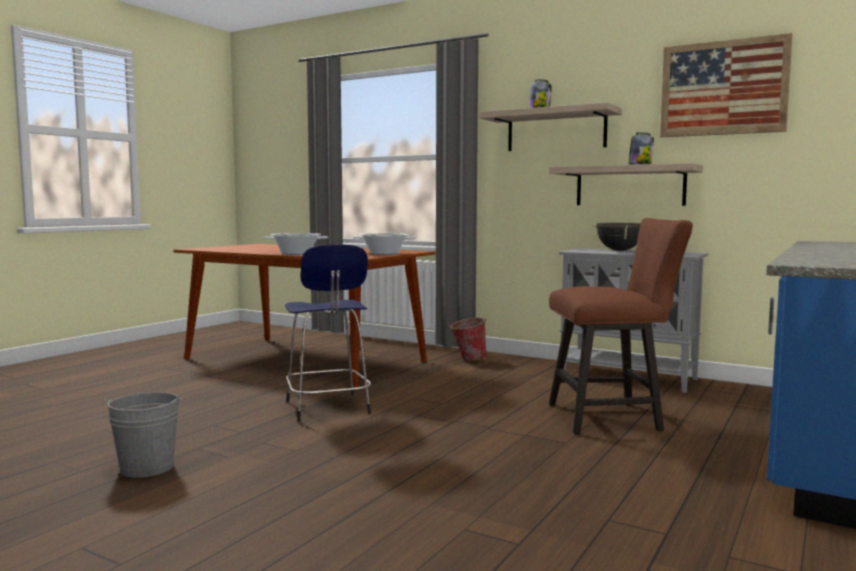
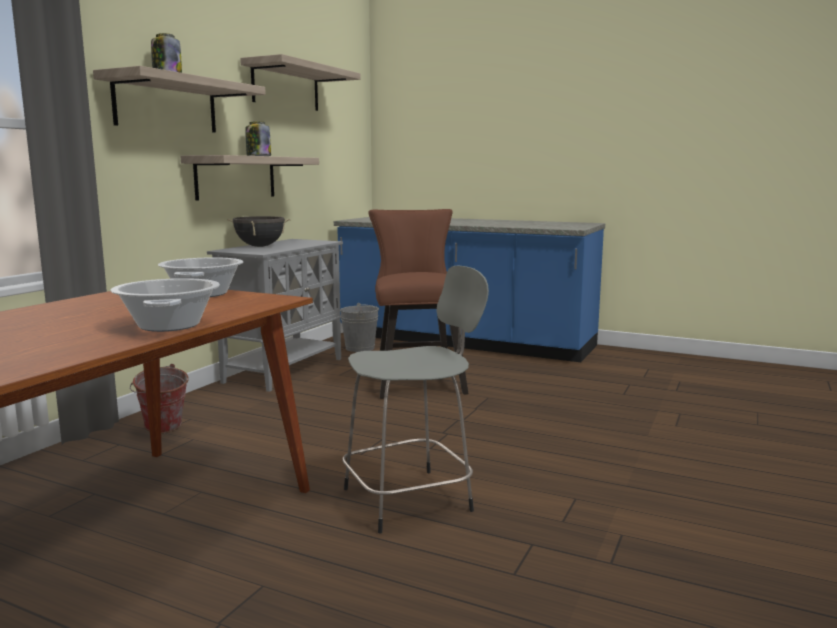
camera: 95 degrees left, 5 degrees up
(146, 467) = (698, 583): grey bucket -> grey bucket (360, 348)
(328, 408) = (411, 499): blue stool -> grey stool
(723, 88) = (286, 87): picture -> shelf

